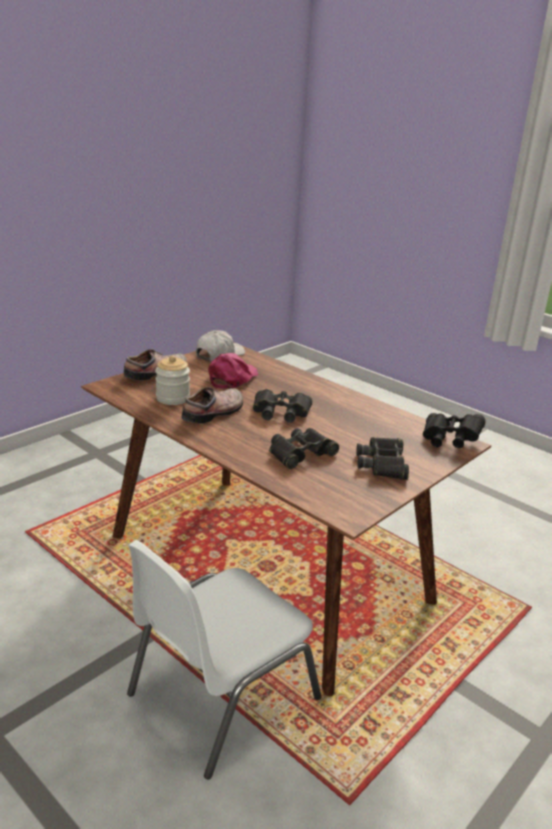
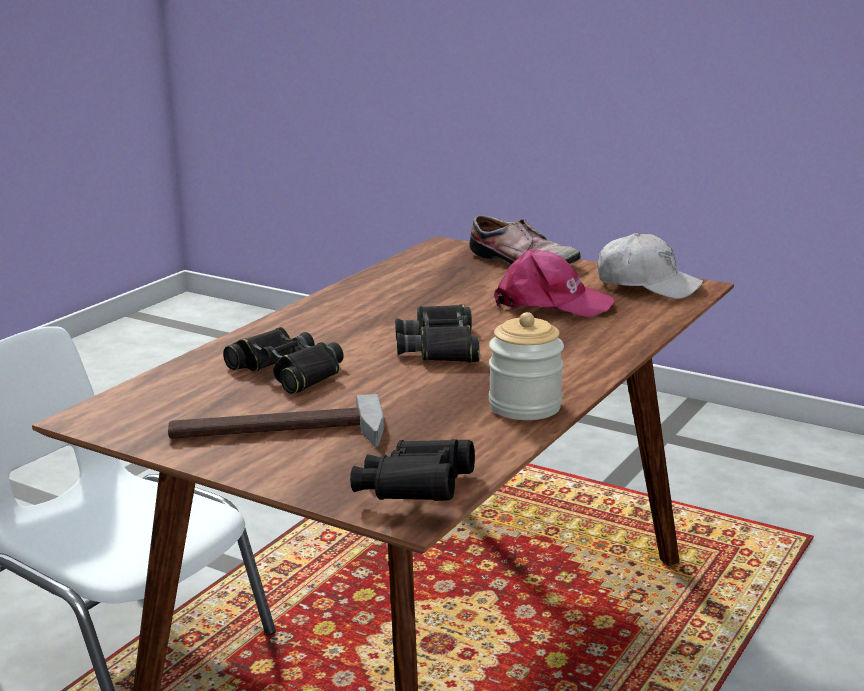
camera: 80 degrees right, 5 degrees down
(173, 398) = (434, 280): jar -> jar (525, 406)
(215, 412) = (402, 308): shoe -> none
(383, 464) = (277, 434): black binoculars -> hammer

